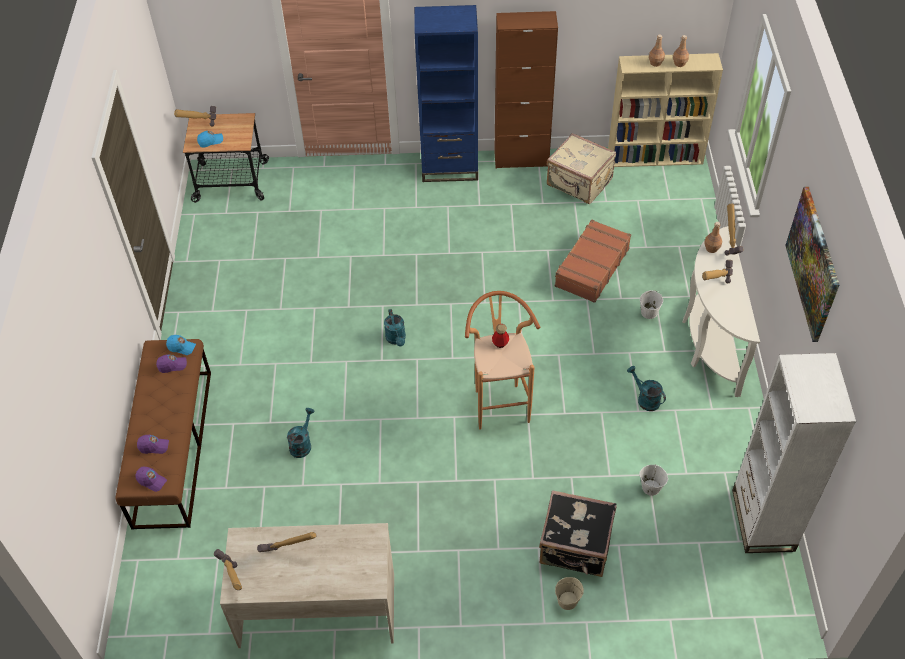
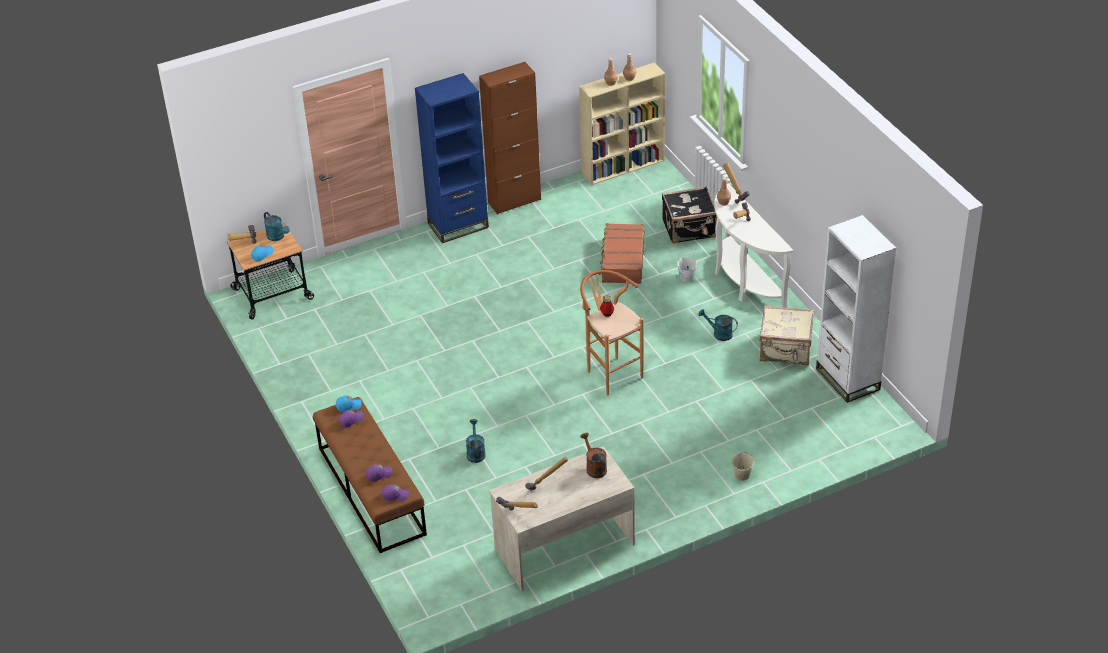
camera: 25 degrees left, 10 degrees down
(359, 548) = (594, 467): none -> brown watering can
(396, 339) = (500, 359): turquoise watering can -> turquoise watering can (277, 237)
(575, 547) = (727, 441): black suitcase -> black suitcase (689, 229)
(579, 183) = (574, 204): beige suitcase -> beige suitcase (786, 350)
(650, 487) = (757, 387): white bucket -> none
(813, 263) = (817, 169): picture -> none

